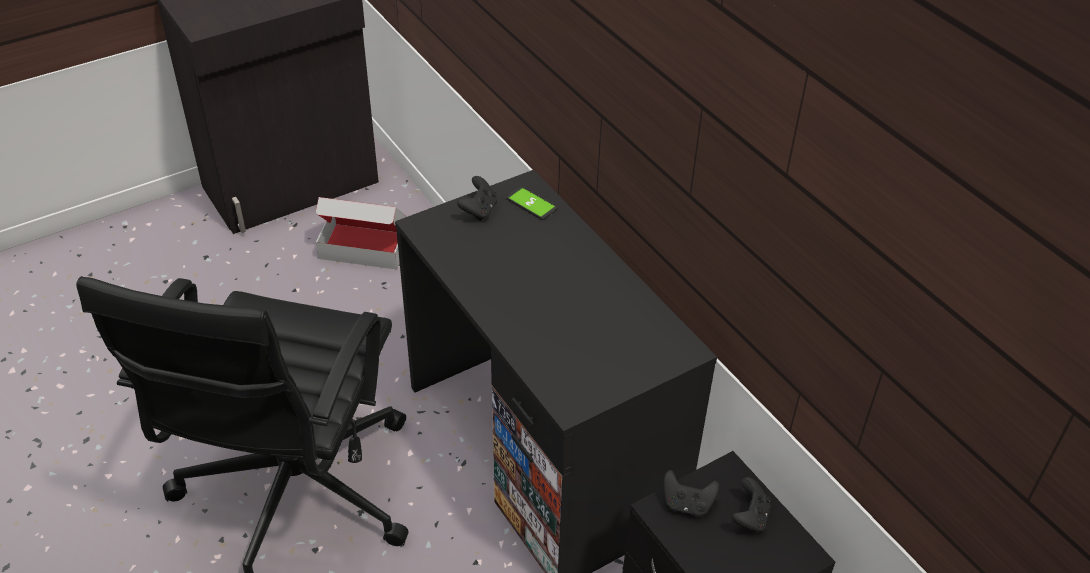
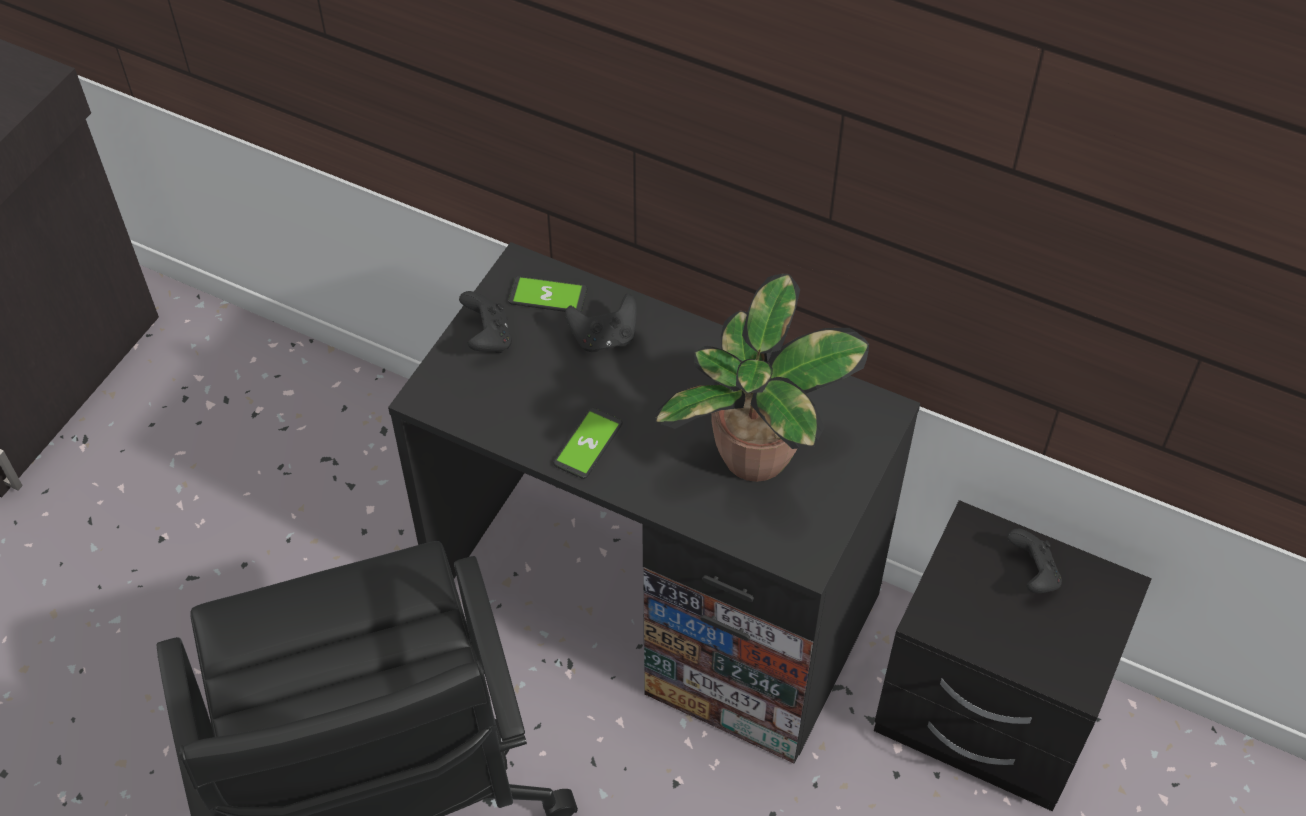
camera: 30 degrees left, 10 degrees up
(365, 246) = (213, 424): cardboard box -> none
(490, 287) = (588, 444): none -> phone
(583, 339) = (755, 459): none -> potted plant
(687, 504) = (956, 596): black game controller -> black game controller (604, 338)

